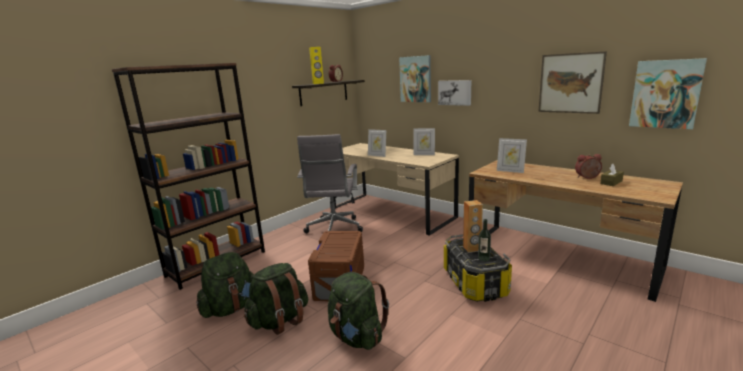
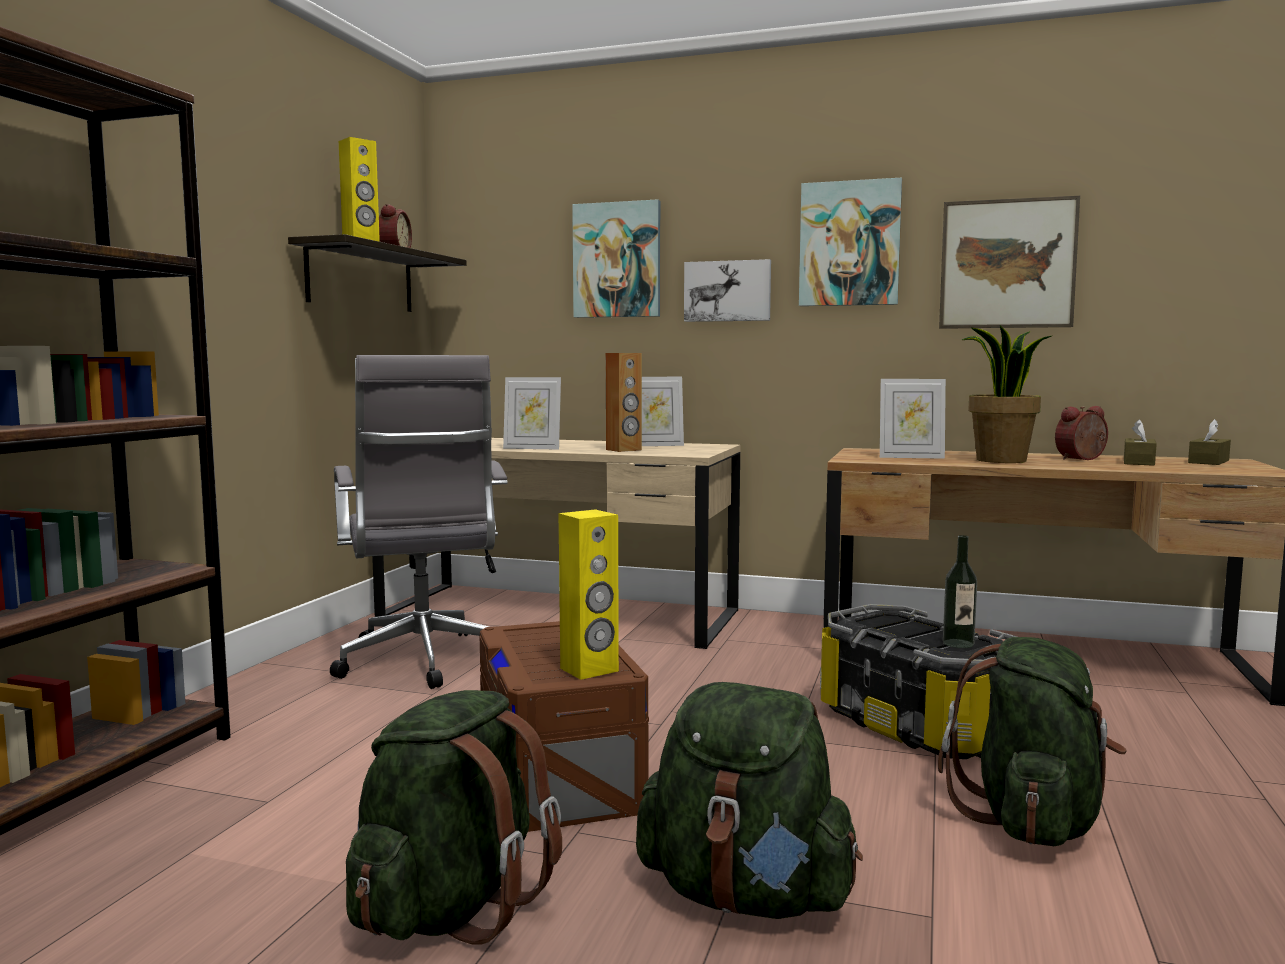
camera: 25 degrees left, 10 degrees down
(231, 308) = (226, 906): green backpack -> green backpack (1031, 820)
(337, 255) = (589, 670): none -> yellow speaker
(472, 248) = (907, 631): brown speaker -> brown speaker (624, 450)
(545, 176) = (1001, 460): none -> potted plant
(650, 184) = (1208, 462): none -> brown tissue box
(665, 94) = (1199, 282): picture -> picture (849, 244)

